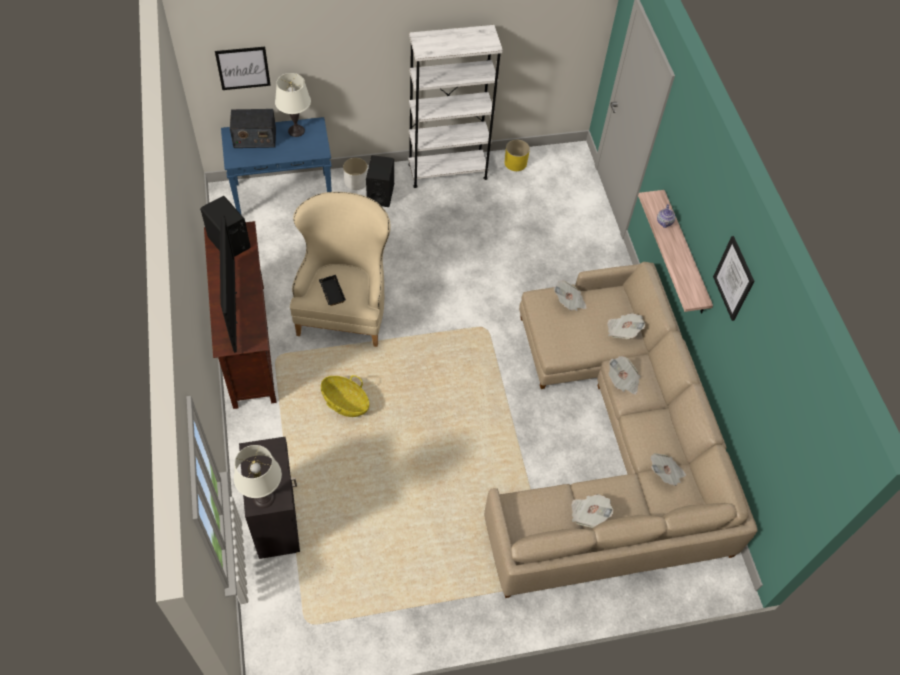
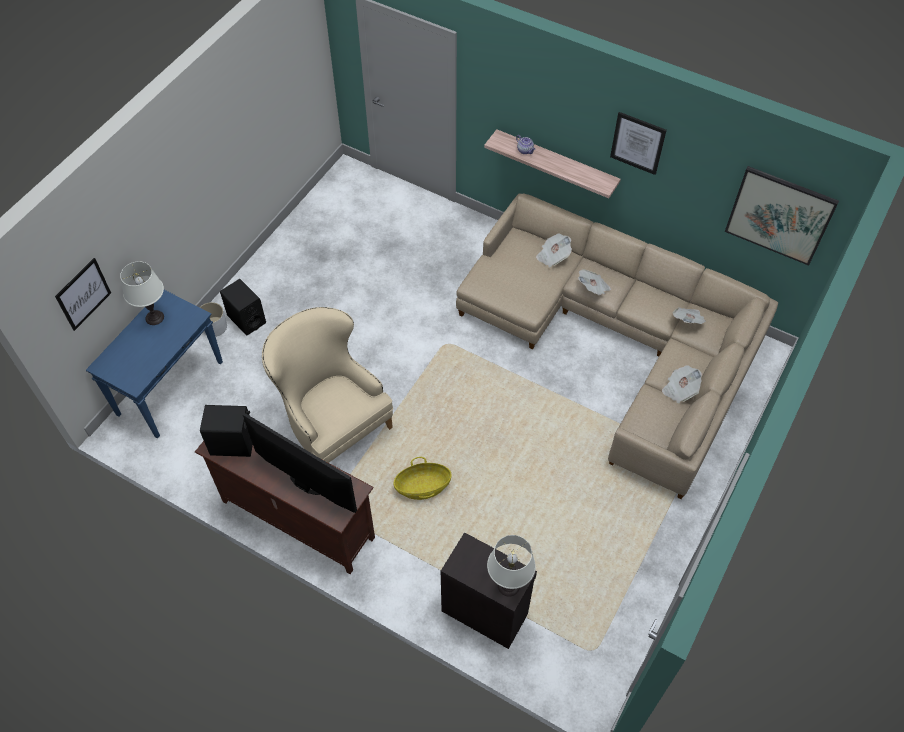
camera: 45 degrees left, 0 degrees up
(254, 138) = (127, 353): radio -> none
(331, 292) = (336, 412): black tray -> none
(447, 171) = (274, 259): white bookcase -> none
(515, 163) = (315, 211): yellow planter -> none
(569, 302) = (497, 268): newspaper -> none
(792, 441) = (780, 215): none -> picture

